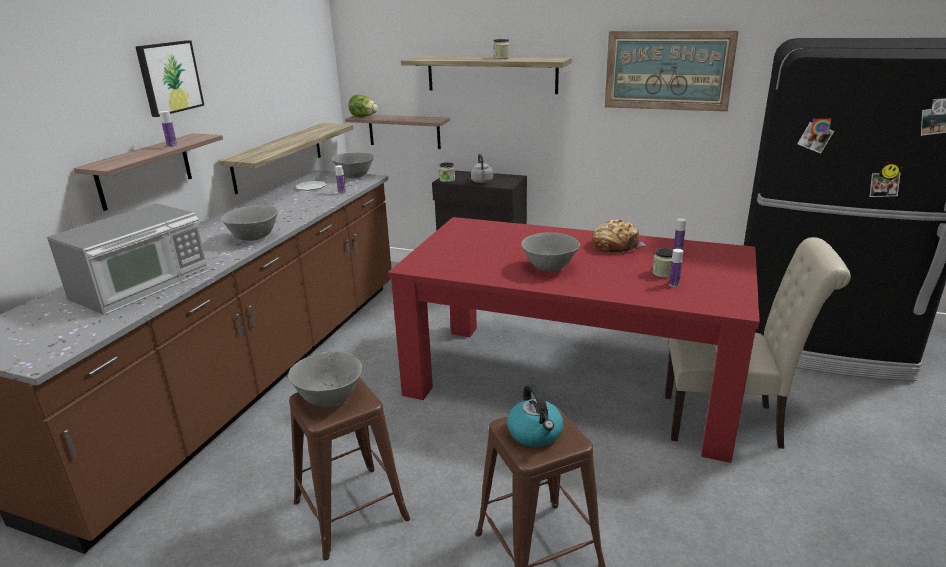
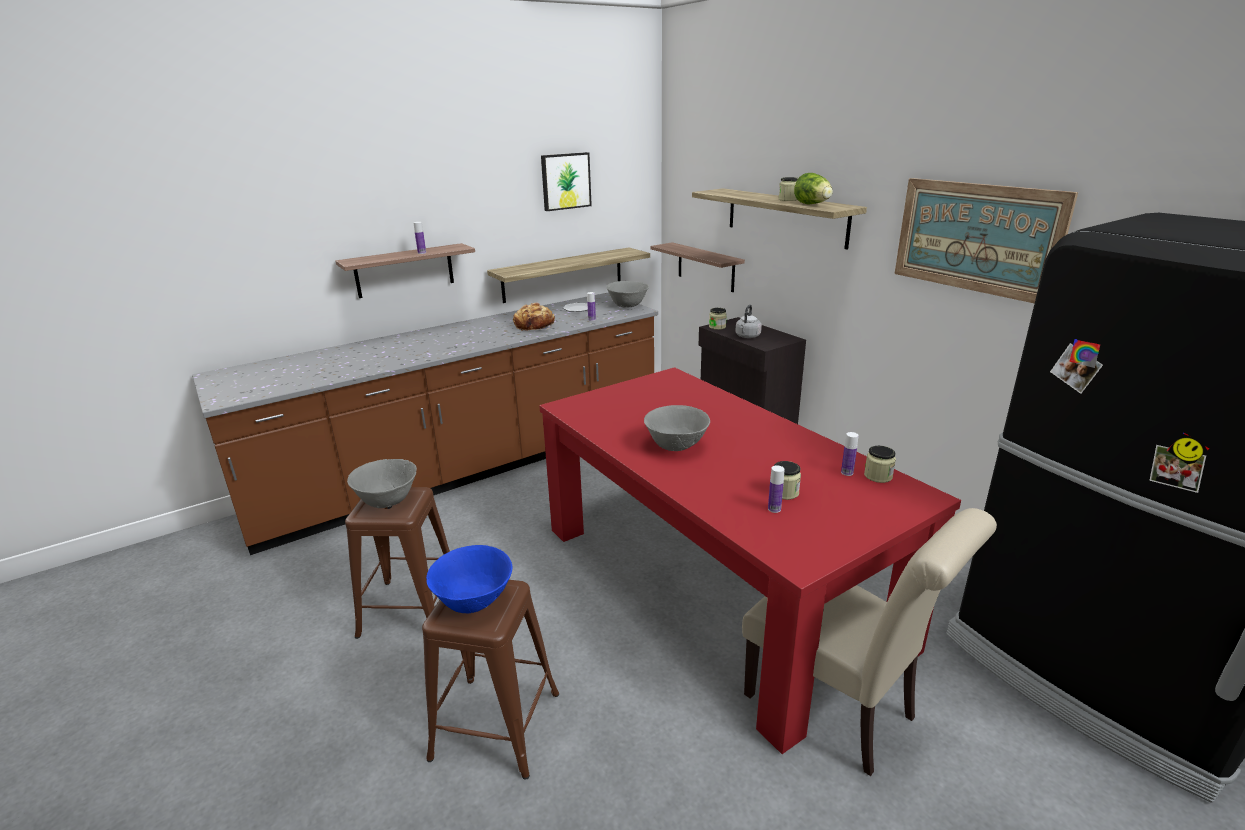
camera: 35 degrees right, 0 degrees up
(143, 285) = (346, 364): microwave -> none
(169, 77) = (442, 192): picture -> picture (565, 181)
(254, 238) = (465, 345): grey bowl -> none
(364, 117) = (668, 246): lettuce -> lettuce (813, 204)
(535, 433) = (474, 602): kettle -> blue bowl
(615, 245) = (784, 444): bread -> bread (535, 326)
(696, 247) = (878, 476): none -> jar

